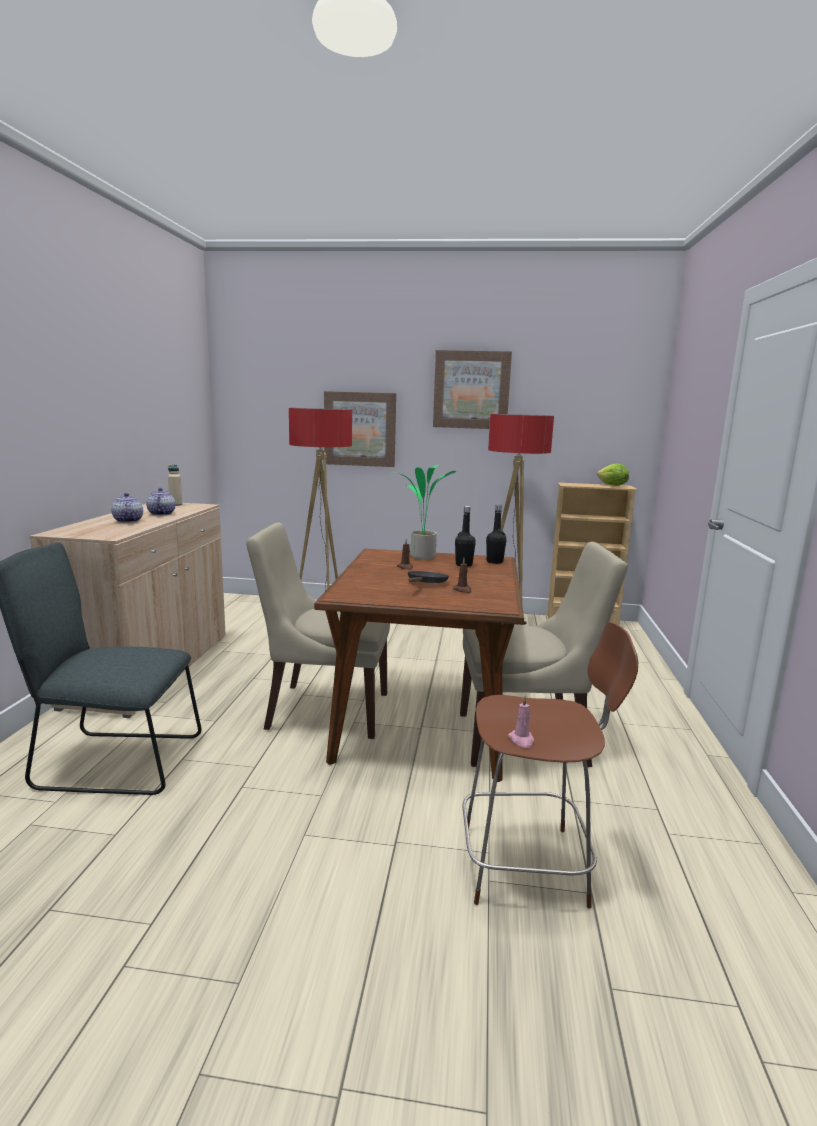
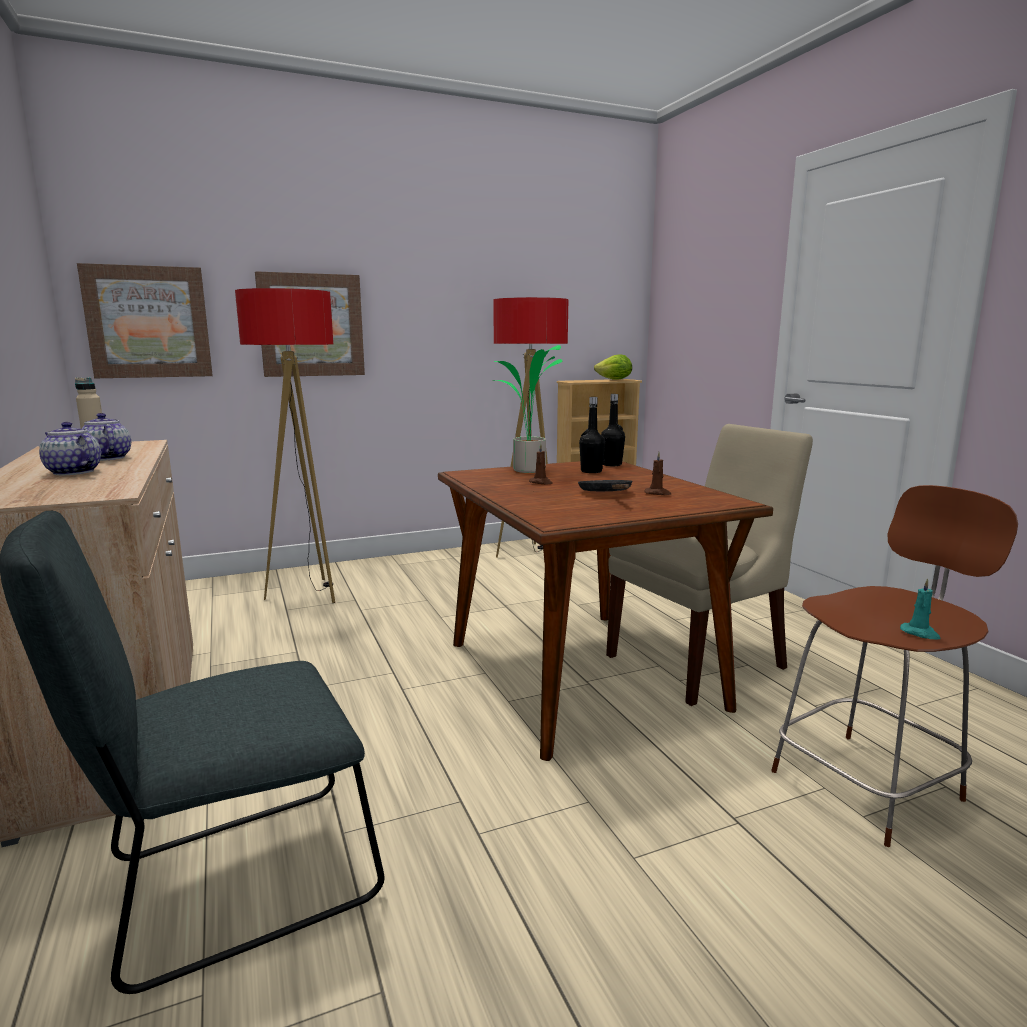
camera: 30 degrees left, 0 degrees up
(324, 710) = (454, 699): beige chair -> none
(471, 390) = (453, 272): picture -> picture (148, 322)
(521, 740) = (920, 633): pink candle -> turquoise candle

